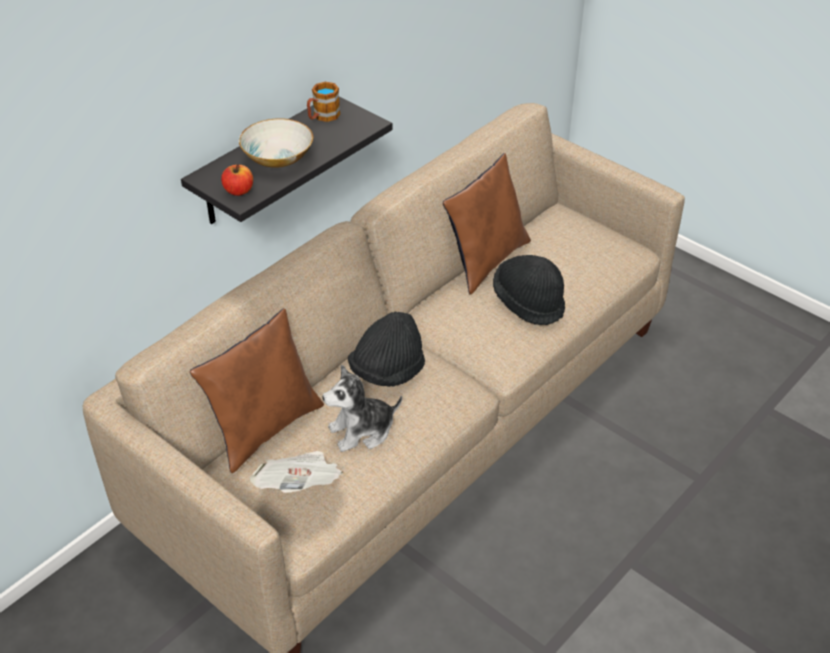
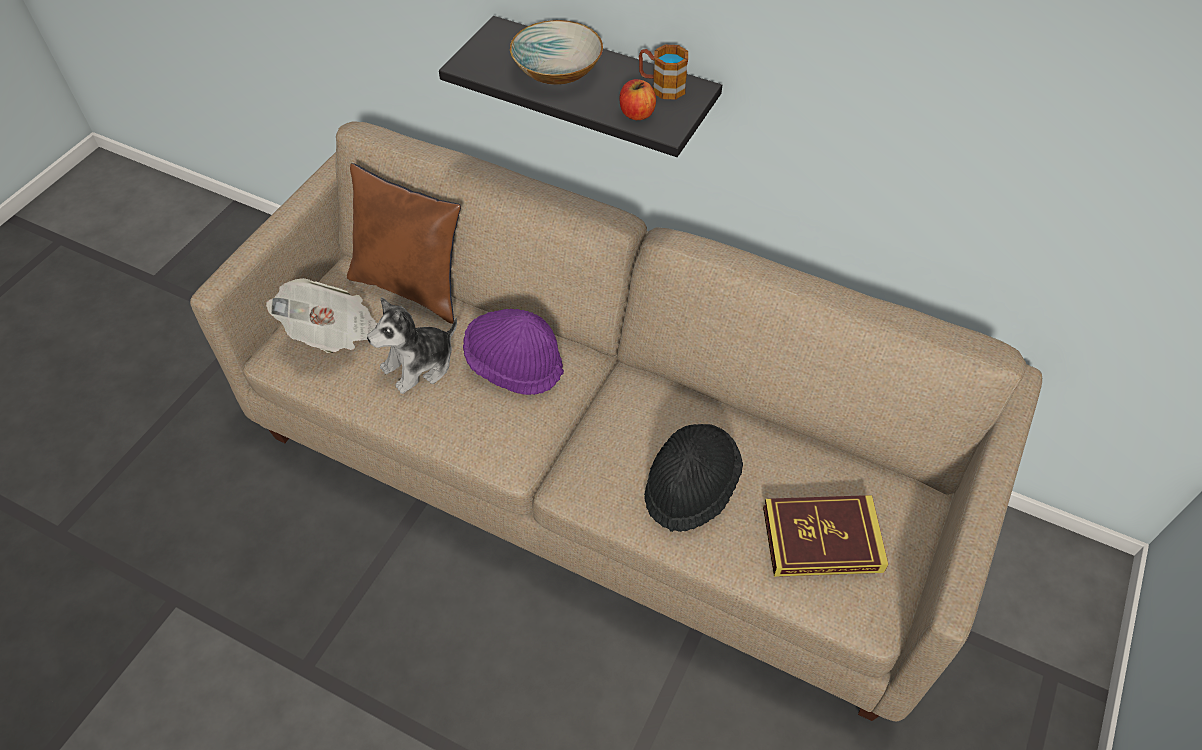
camera: 75 degrees right, 10 degrees up
(238, 191) = (482, 59): apple -> apple (636, 113)
(362, 431) = (419, 365): plush toy -> plush toy turned 90 degrees counterclockwise
(387, 371) = (514, 365): black hat -> purple hat
(486, 260) = (759, 425): brown pillow -> none
(583, 254) = (822, 539): none -> book

